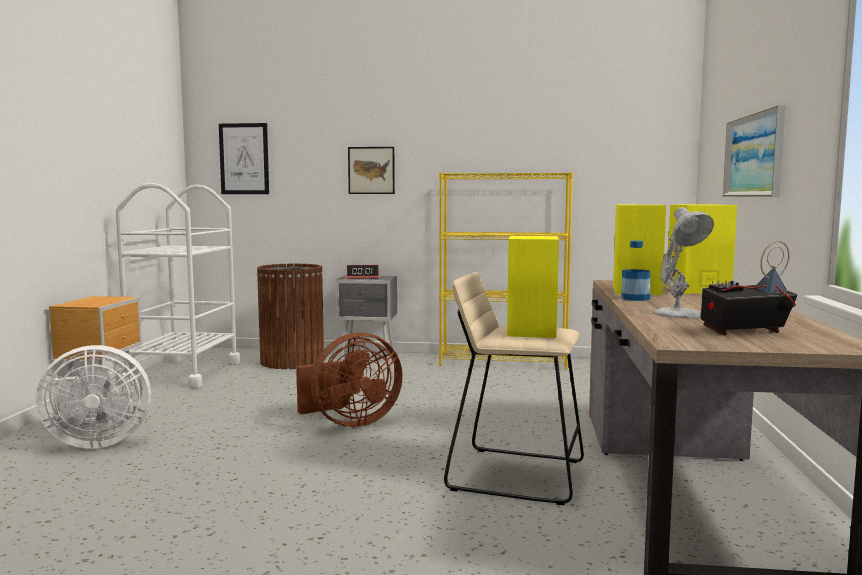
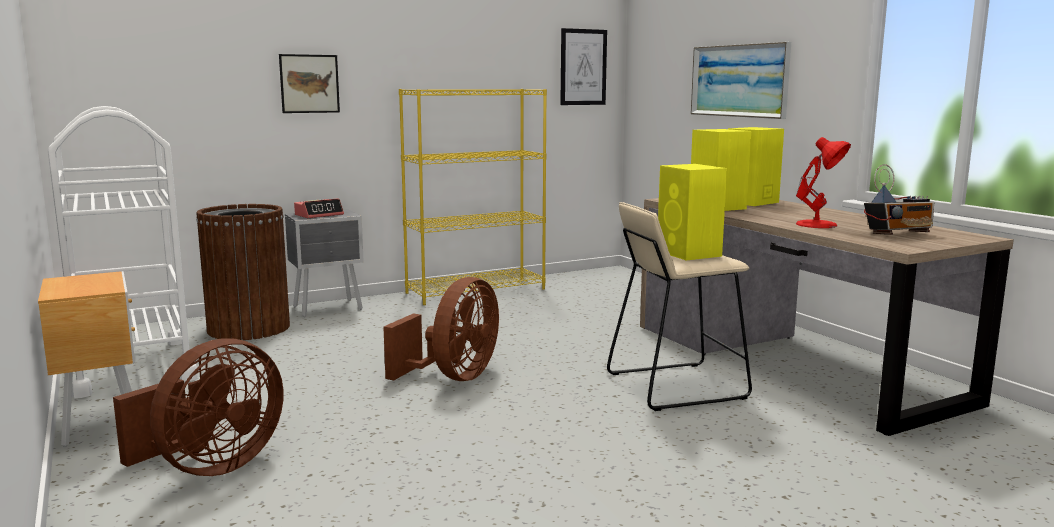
camera: 35 degrees left, 5 degrees up
(96, 442) = (210, 467): white fan -> brown fan
(244, 159) = (129, 66): picture -> picture (583, 67)
(635, 298) = (744, 214): bottle -> none
(679, 314) = (818, 225): white table lamp -> red table lamp
(743, 331) = (898, 234): radio -> radio turned 150 degrees counterclockwise

